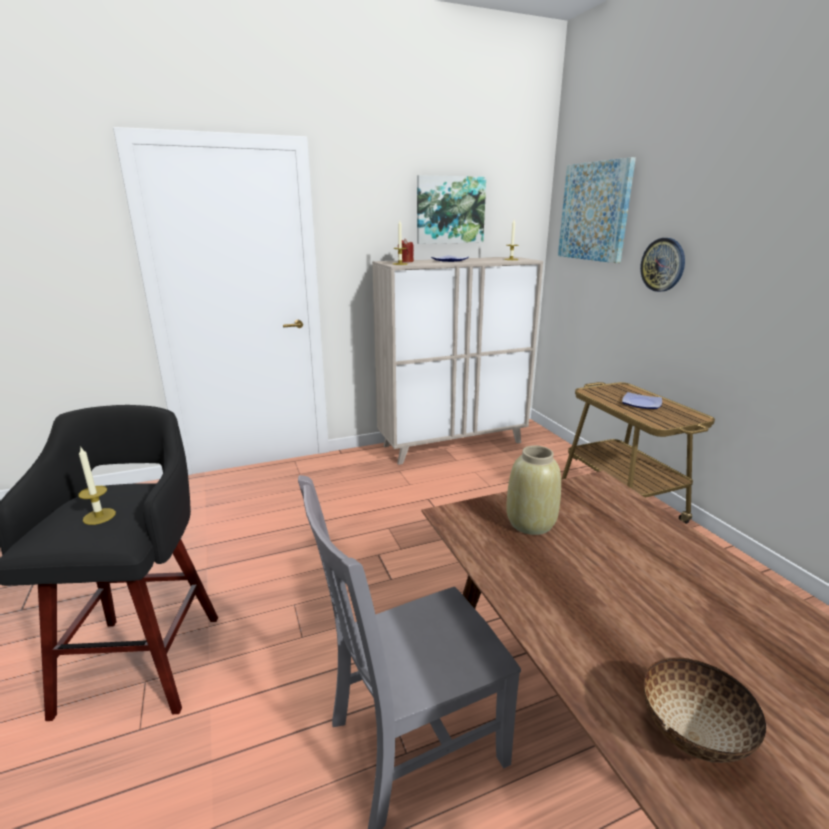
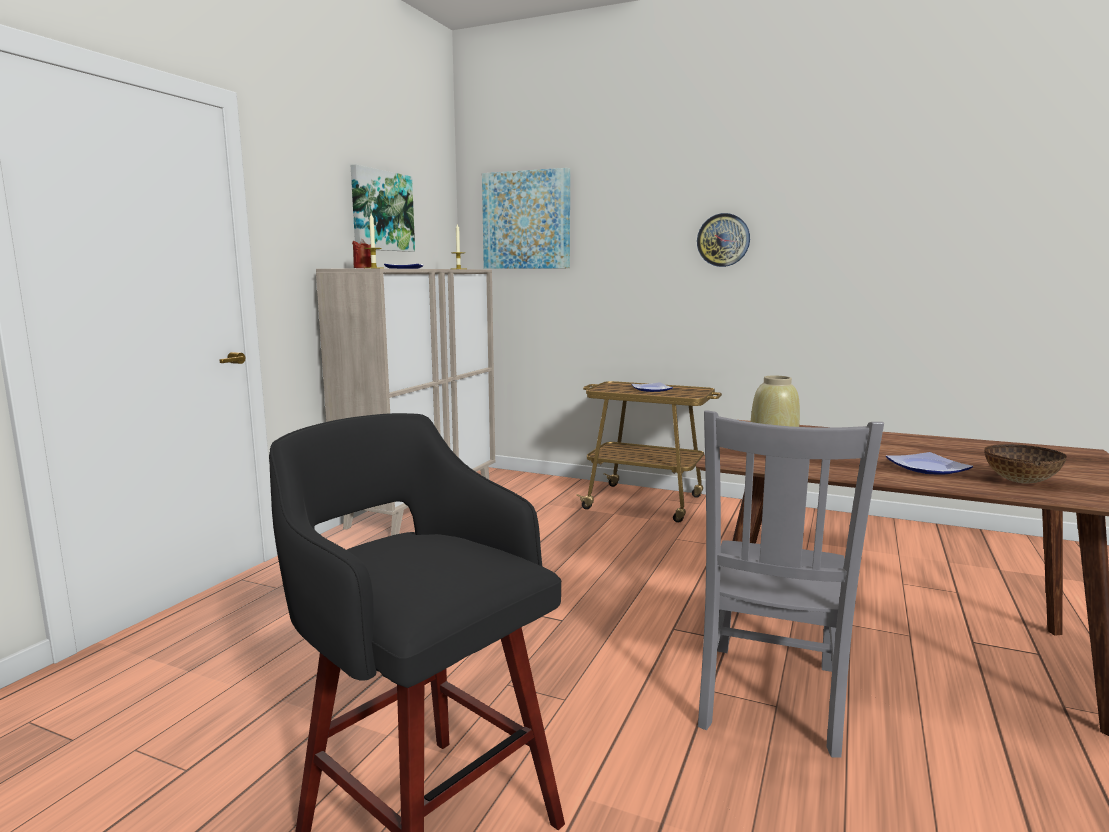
camera: 45 degrees left, 10 degrees down
(99, 516) = (437, 561): candle -> none
(623, 634) = (925, 468): none -> plate
(663, 265) = (621, 265): wall clock -> wall clock (723, 240)

